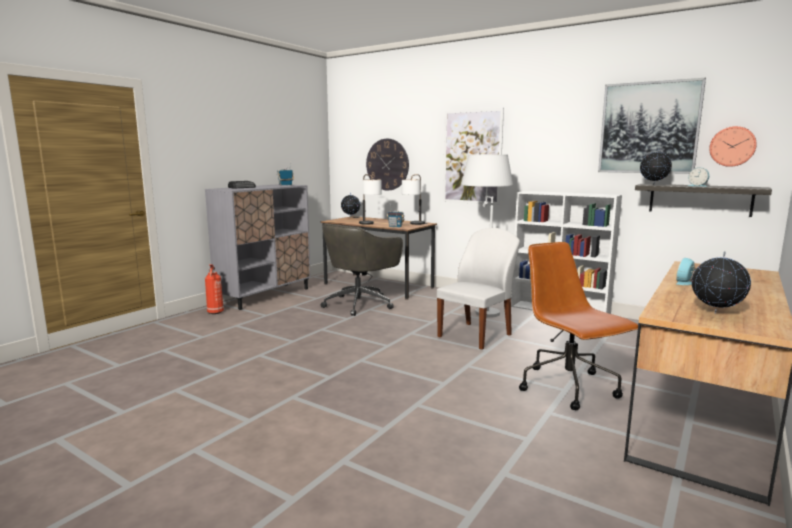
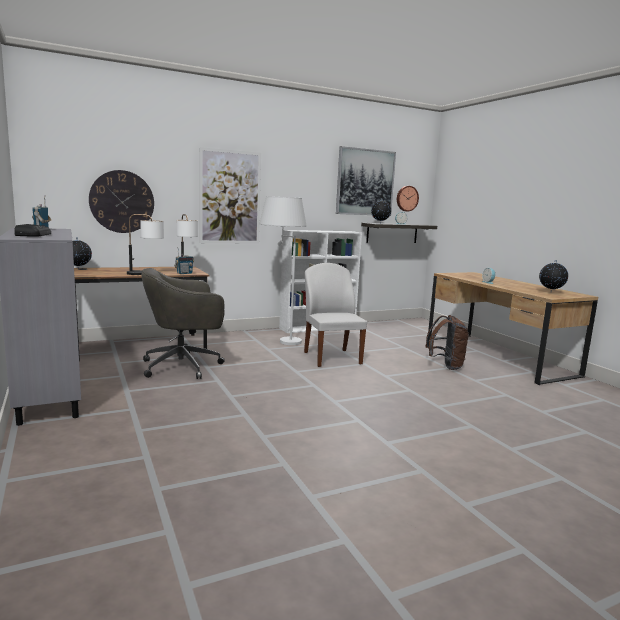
camera: 60 degrees left, 0 degrees up
(215, 313) = (56, 433): fire extinguisher -> none
(360, 304) = (184, 366): grey office chair -> grey office chair turned 90 degrees clockwise
(569, 388) = (446, 366): brown office chair -> brown backpack

